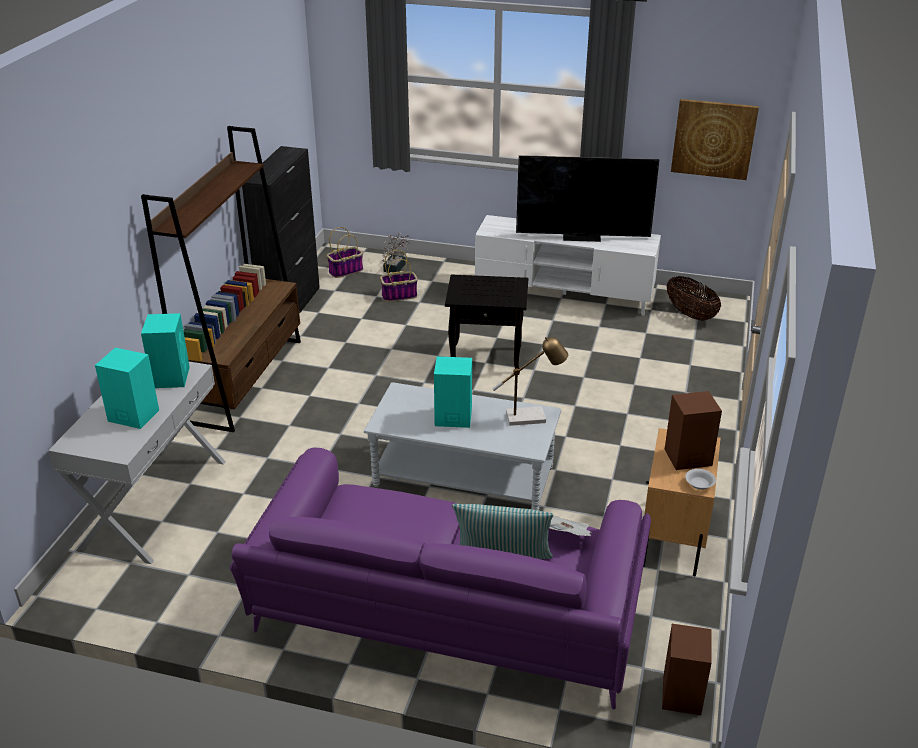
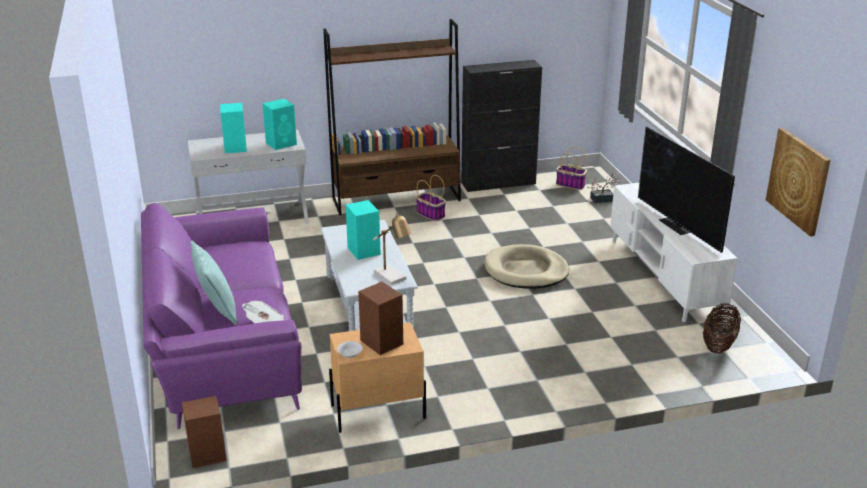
camera: 60 degrees right, 5 degrees down
(399, 295) = (565, 213): basket -> basket (431, 214)
(487, 357) = (526, 271): black side table -> beige dog bed

